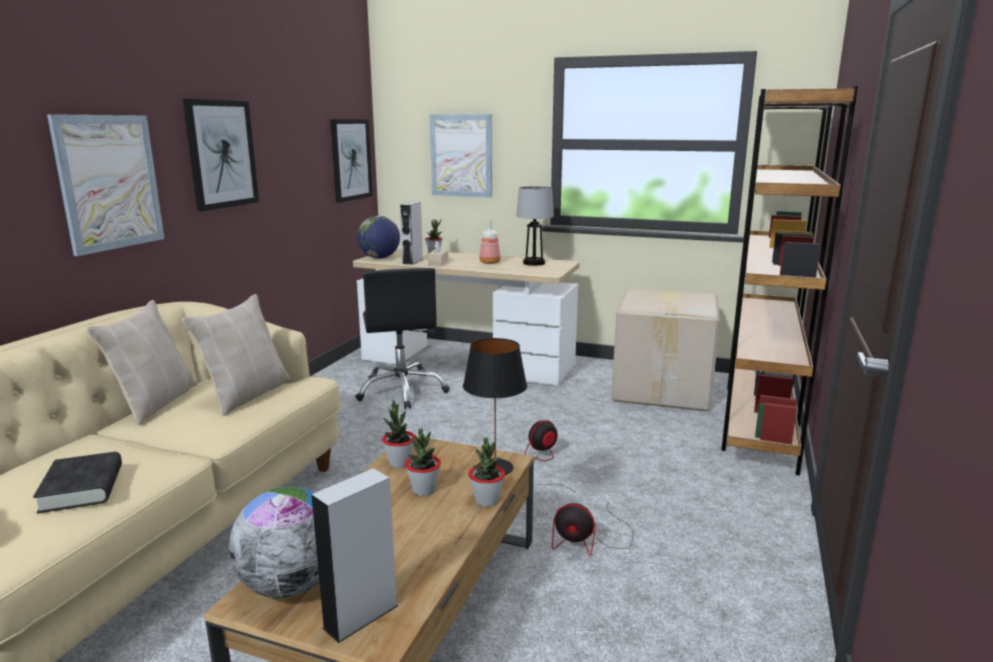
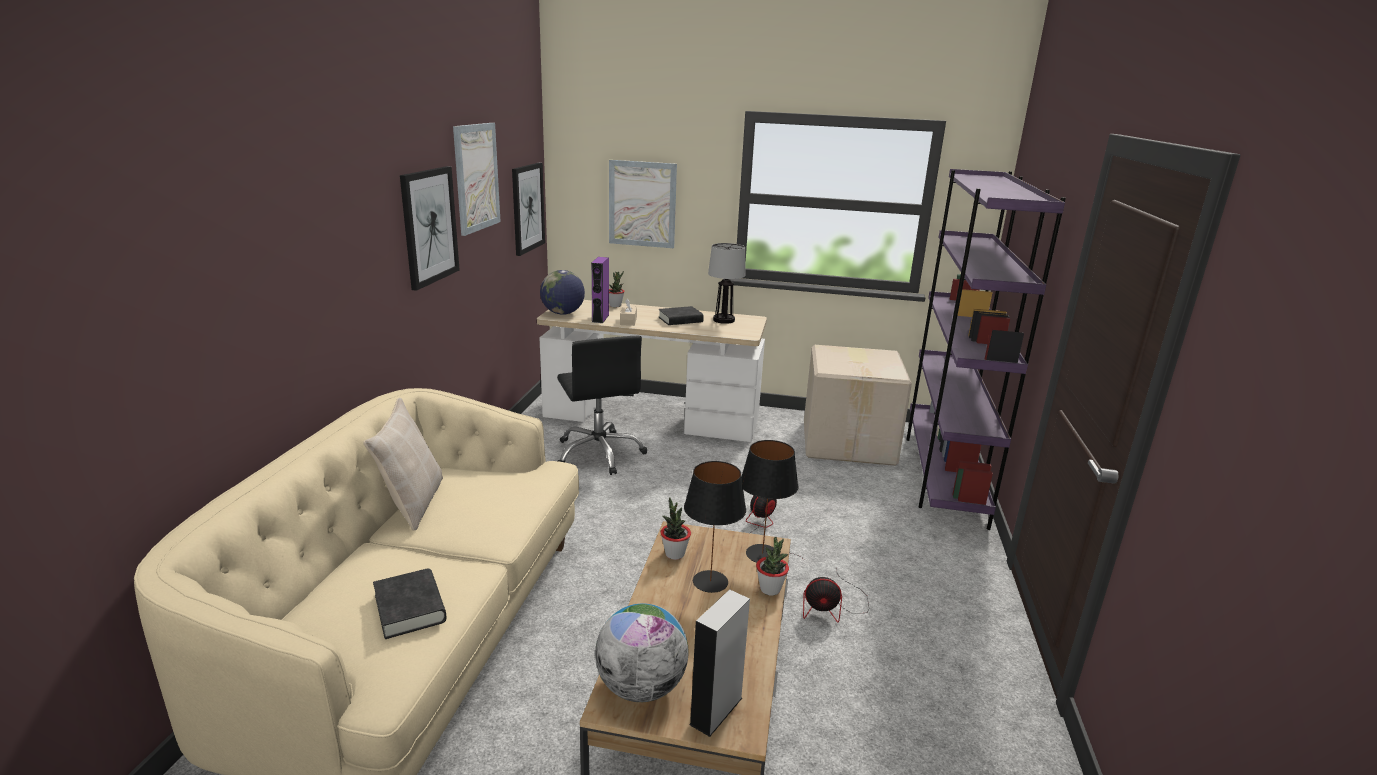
camera: 10 degrees left, 5 degrees up
(109, 182) = (345, 276): picture -> picture (476, 177)
(246, 395) = (502, 489): beige pillow -> none
(412, 261) = (600, 318): grey speaker -> purple speaker
(423, 490) = (710, 582): potted plant -> black table lamp
(490, 263) = (680, 320): bottle -> black book
(759, 421) = (943, 474): brown bookcase -> purple bookcase

